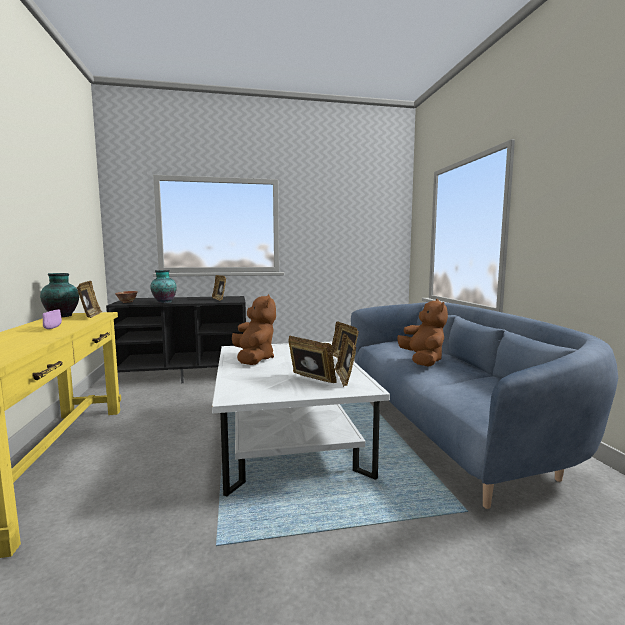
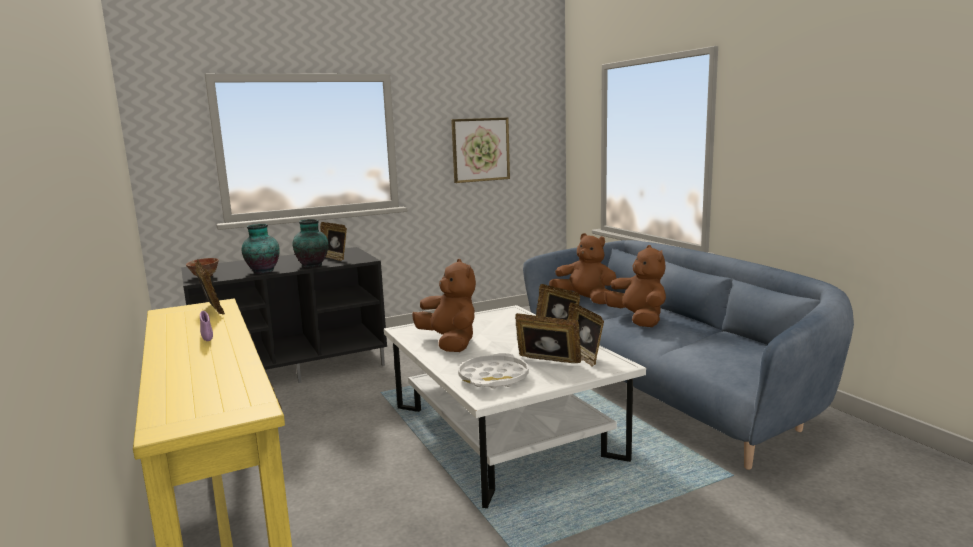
camera: 15 degrees left, 5 degrees up
(62, 316) = (170, 315): vase -> vase (313, 265)
(256, 385) = (493, 377): none -> white tray
(342, 235) = (480, 149): none -> picture
(392, 344) = (585, 300): none -> brown plush toy

